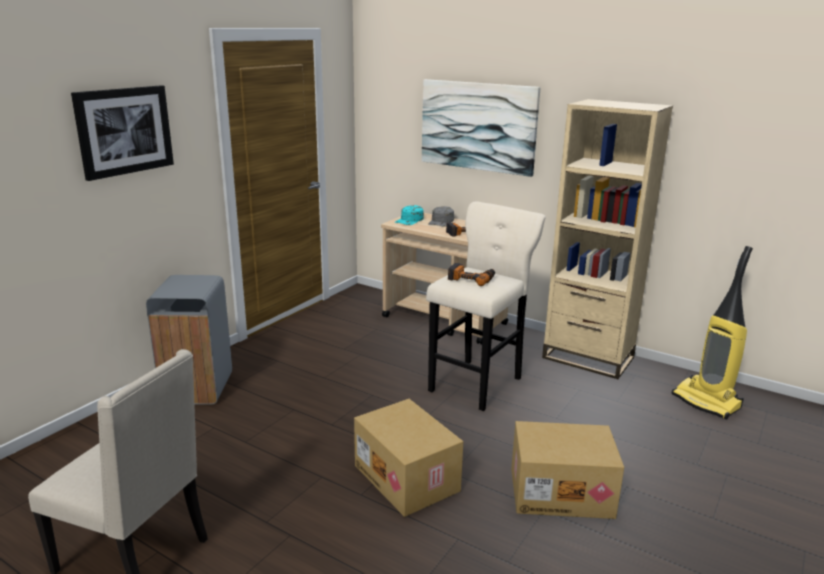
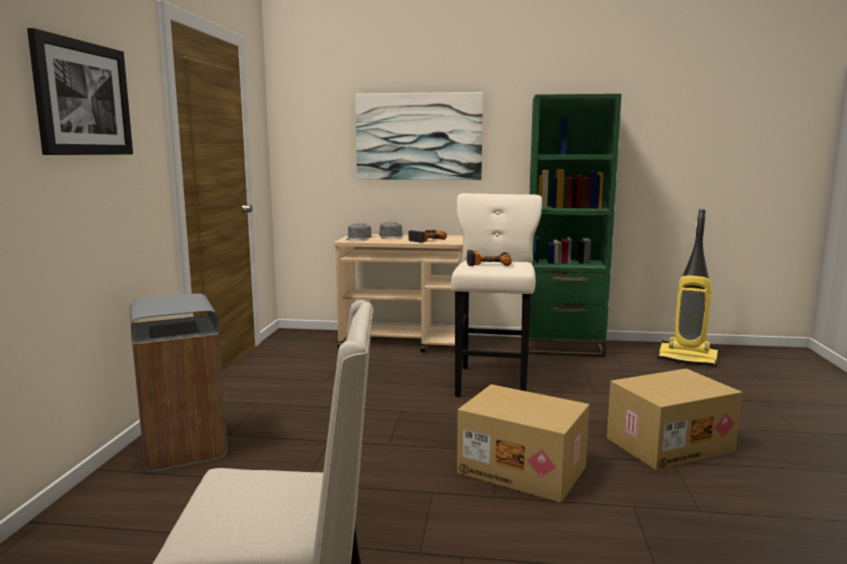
camera: 25 degrees left, 10 degrees down
(409, 220) = (359, 238): turquoise cap -> grey cap
(588, 358) = (563, 347): beige bookcase -> green bookcase

